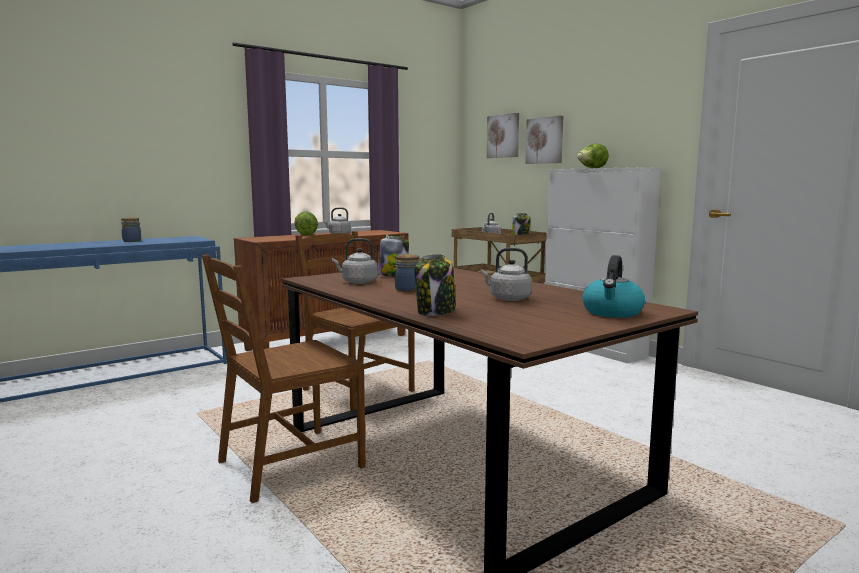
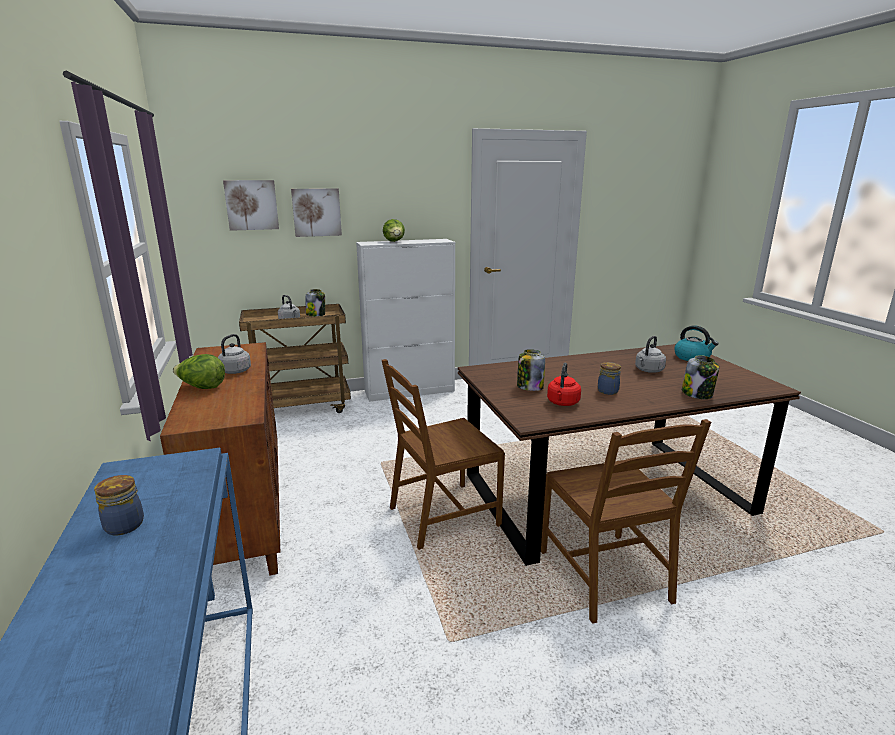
camera: 70 degrees left, 10 degrees up
(357, 282) = (562, 403): grey kettle -> red kettle

